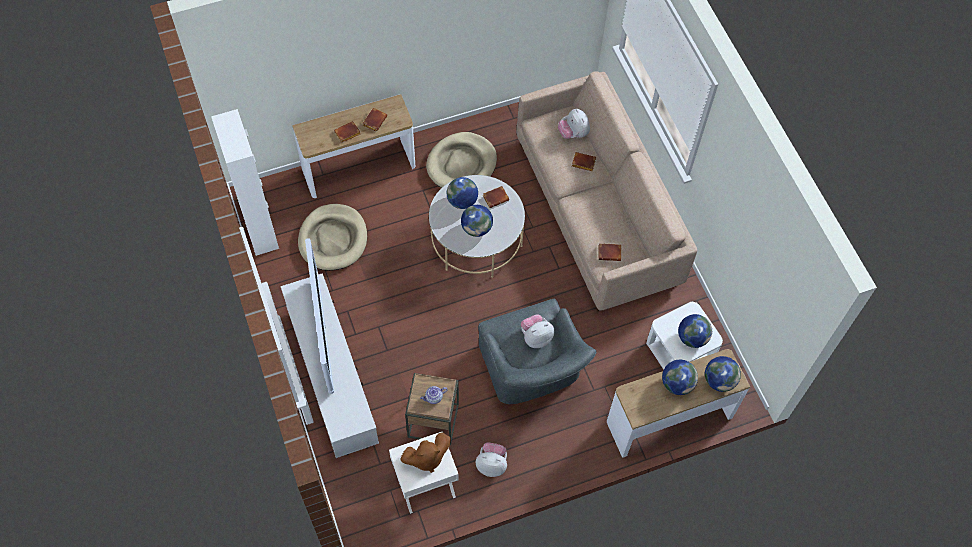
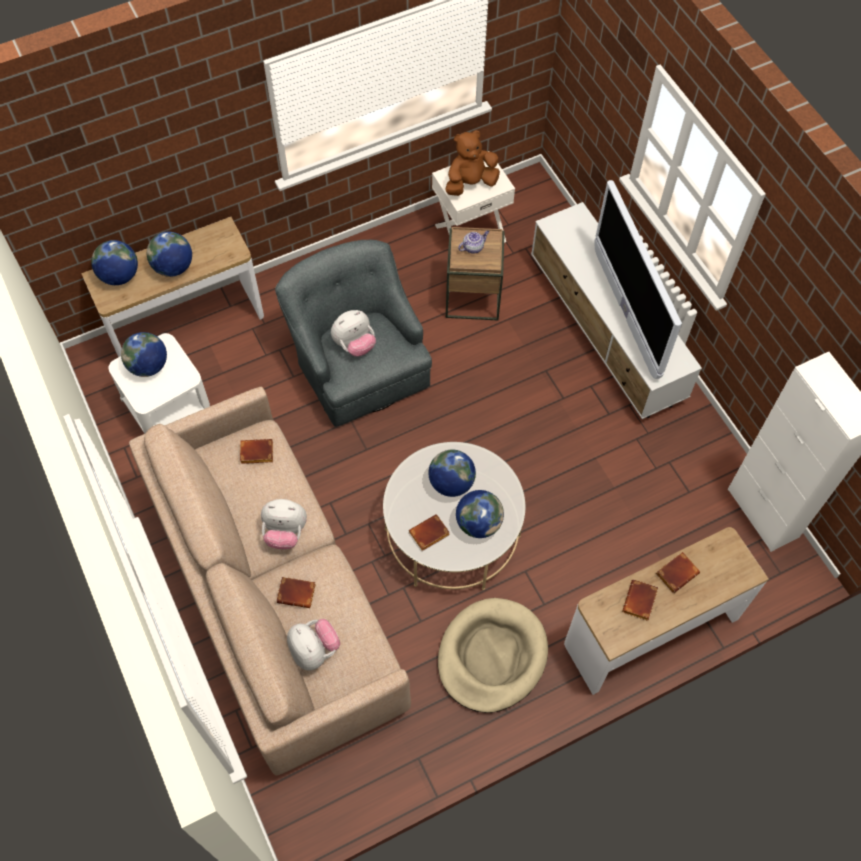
camera: 175 degrees right, 0 degrees up
(333, 239) = (656, 511): beige dog bed -> none
(491, 464) = (397, 259): plush toy -> plush toy (285, 532)

